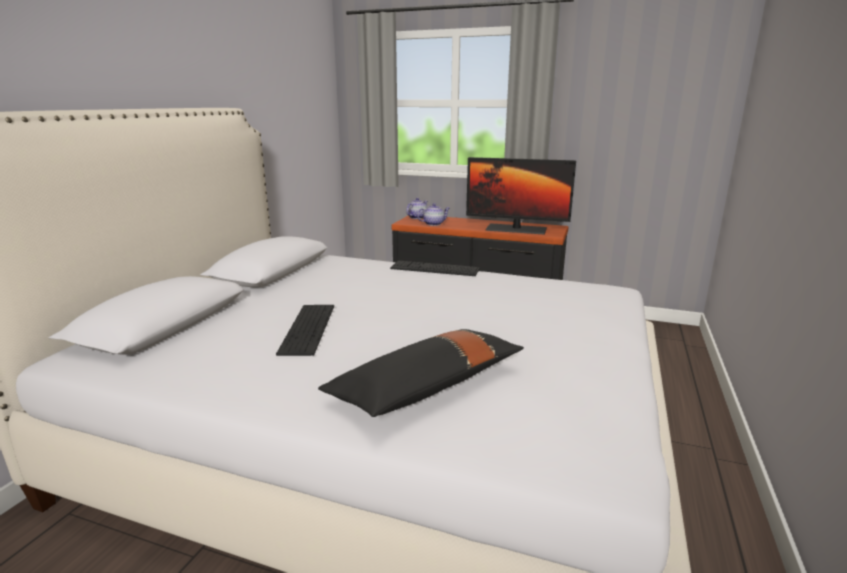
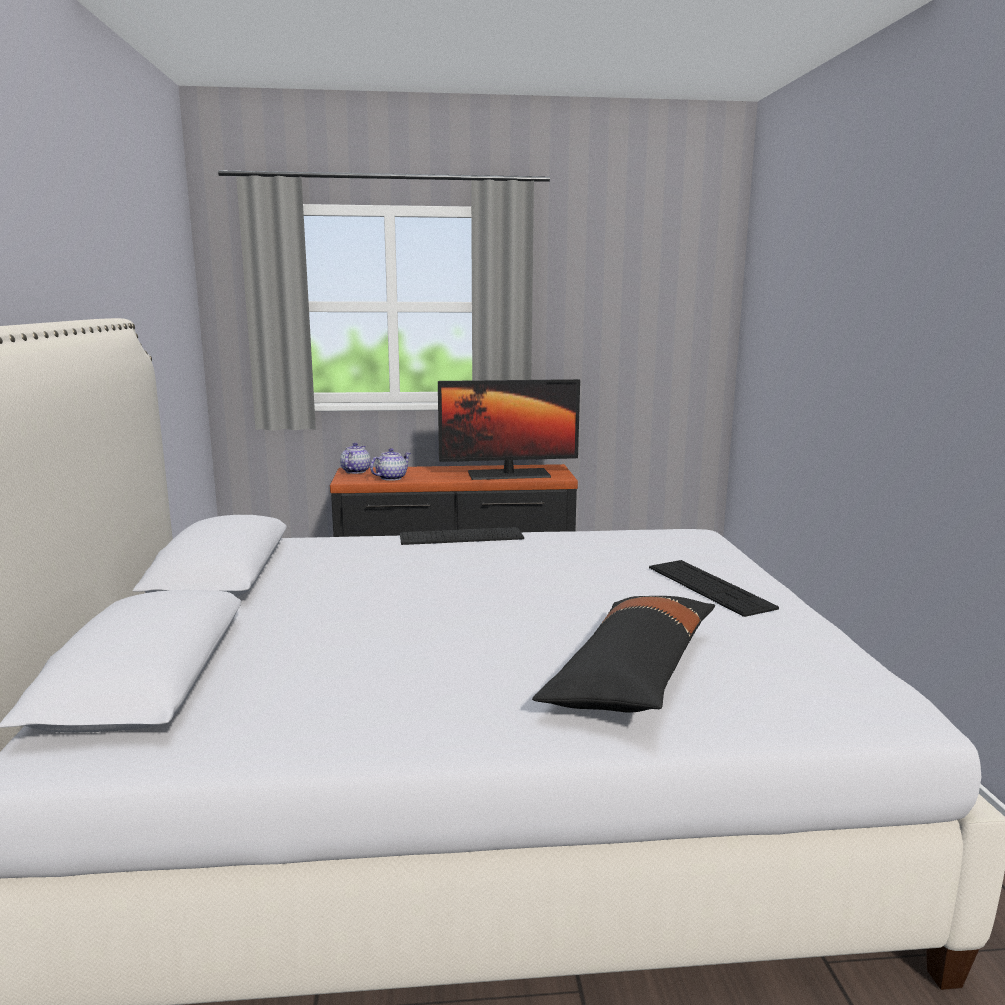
camera: 25 degrees left, 5 degrees down
(308, 328) = (392, 637): keyboard -> keyboard (709, 587)

